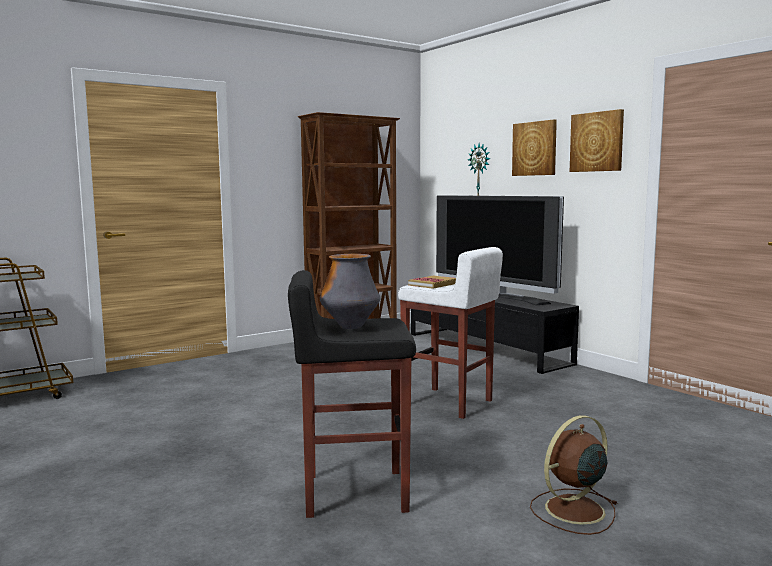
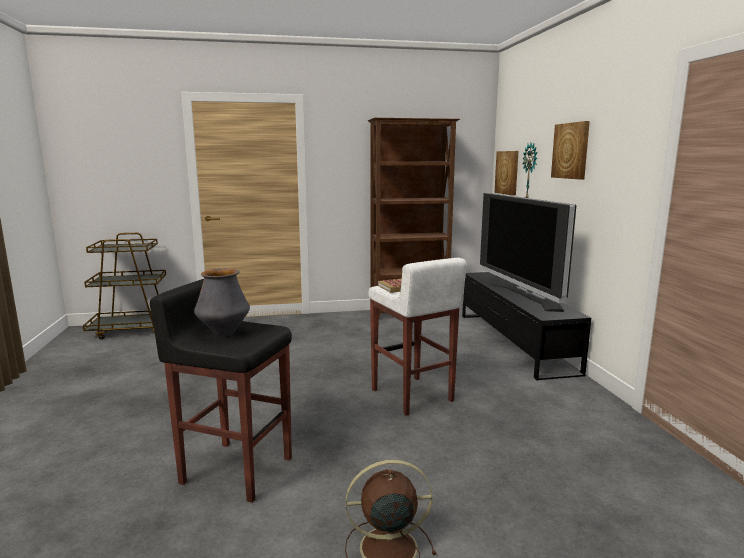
camera: 25 degrees right, 5 degrees up
(597, 142) = (620, 147): picture -> picture (507, 172)

